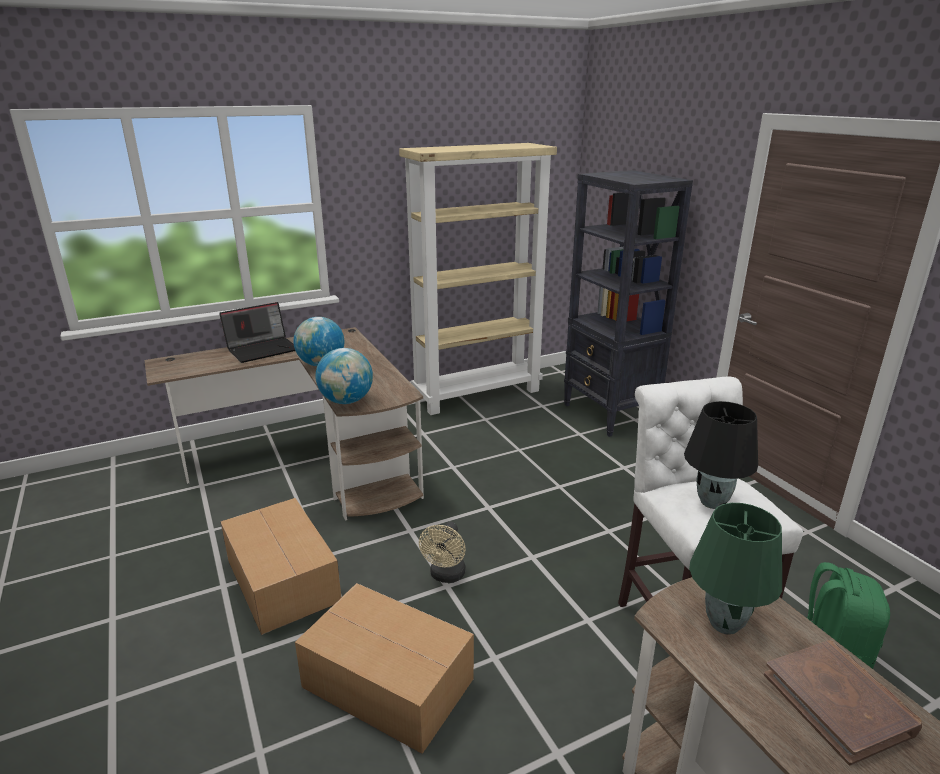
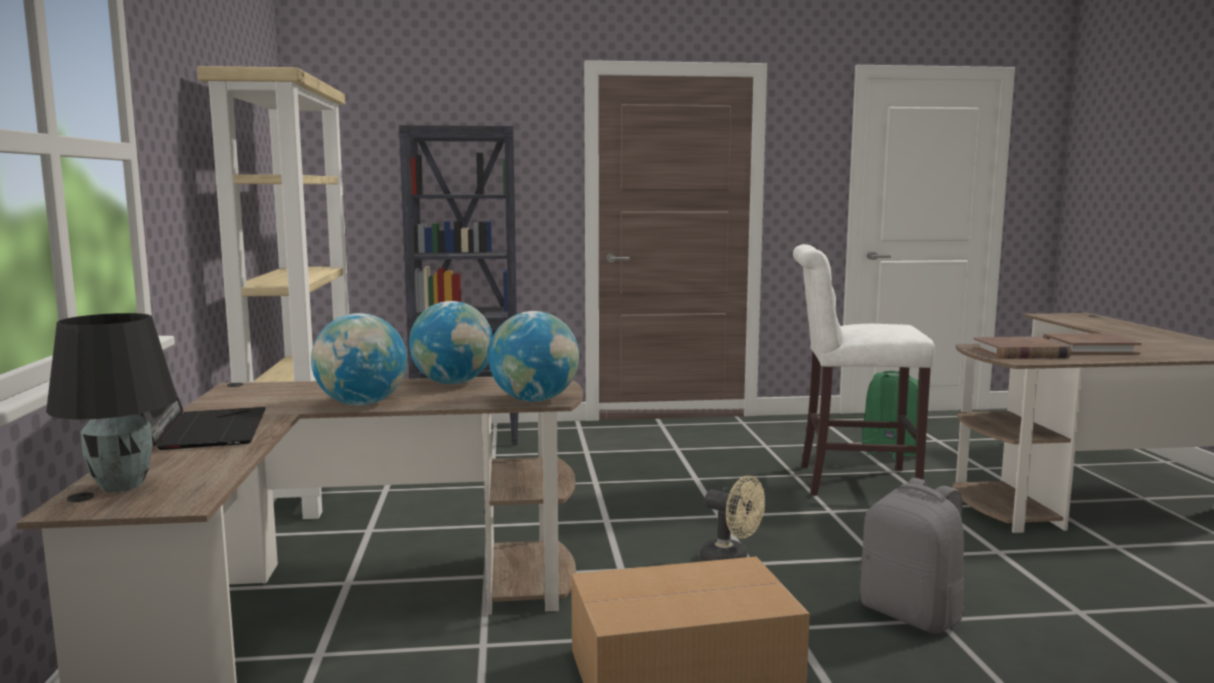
camera: 70 degrees left, 15 degrees down
(380, 372) = (453, 383): none -> globe
(389, 684) = (912, 615): cardboard box -> grey backpack
(713, 502) = (883, 327): black table lamp -> black table lamp (123, 485)
(724, 623) = (1020, 353): green table lamp -> brown book

